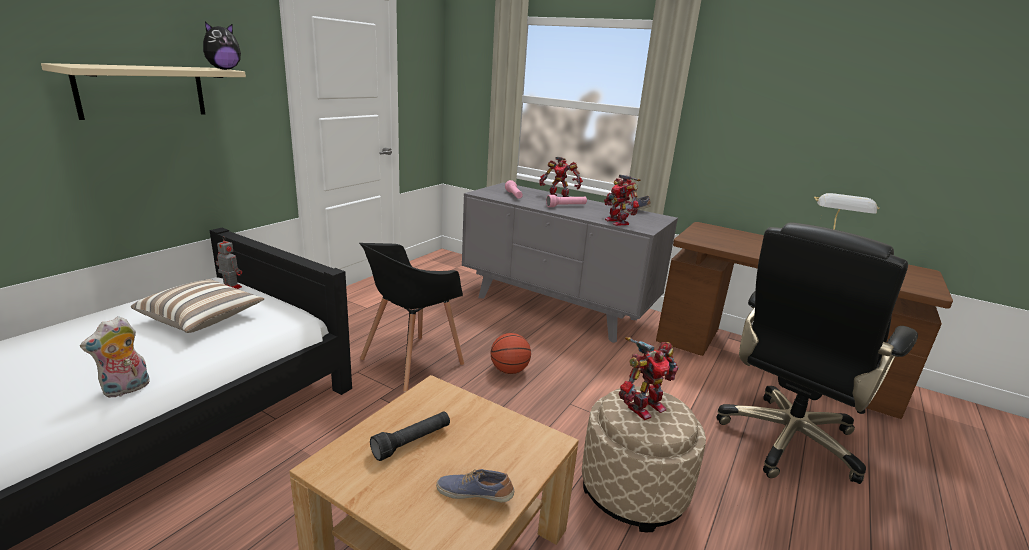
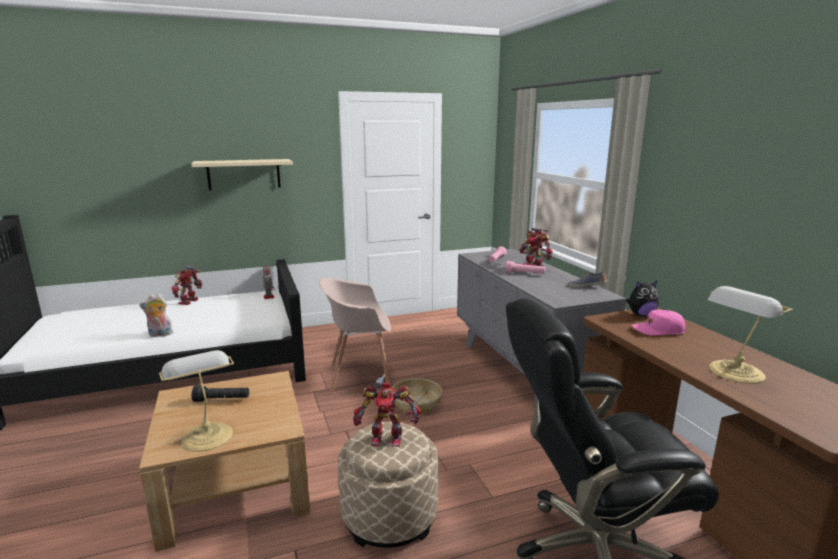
camera: 40 degrees right, 5 degrees down
(203, 319) = (232, 310): pillow -> none
(223, 69) = (282, 160): plush toy -> plush toy (641, 314)
(411, 363) = (358, 376): black chair -> beige chair
(475, 494) = (206, 435): shoe -> table lamp
(509, 370) = (416, 403): basketball -> basket
(618, 222) = (545, 292): toy robot -> toy robot (189, 301)
(735, 240) = (658, 330): none -> pink cap

